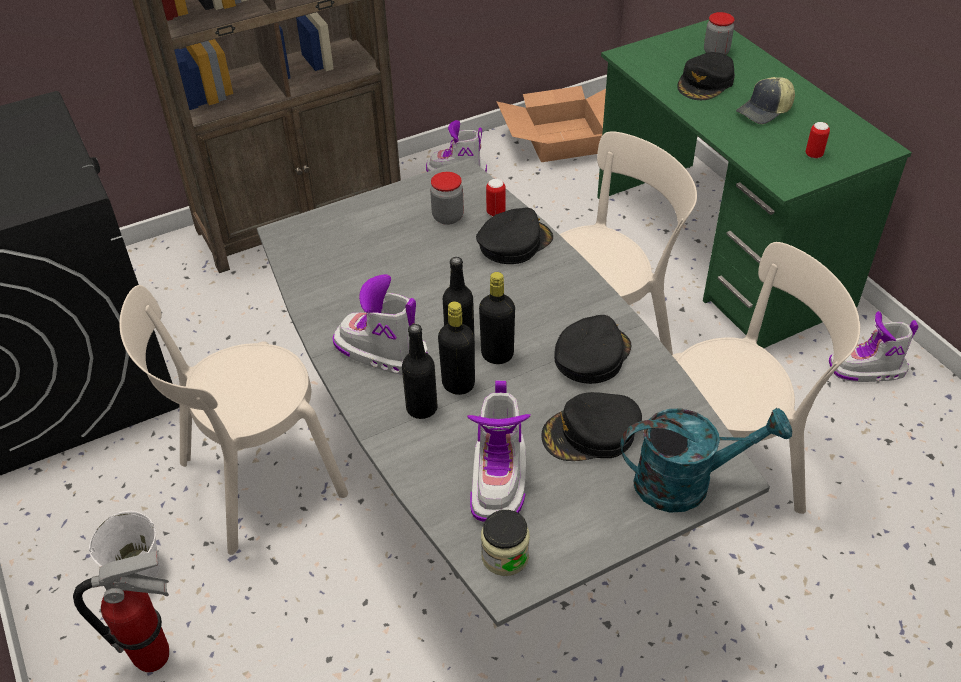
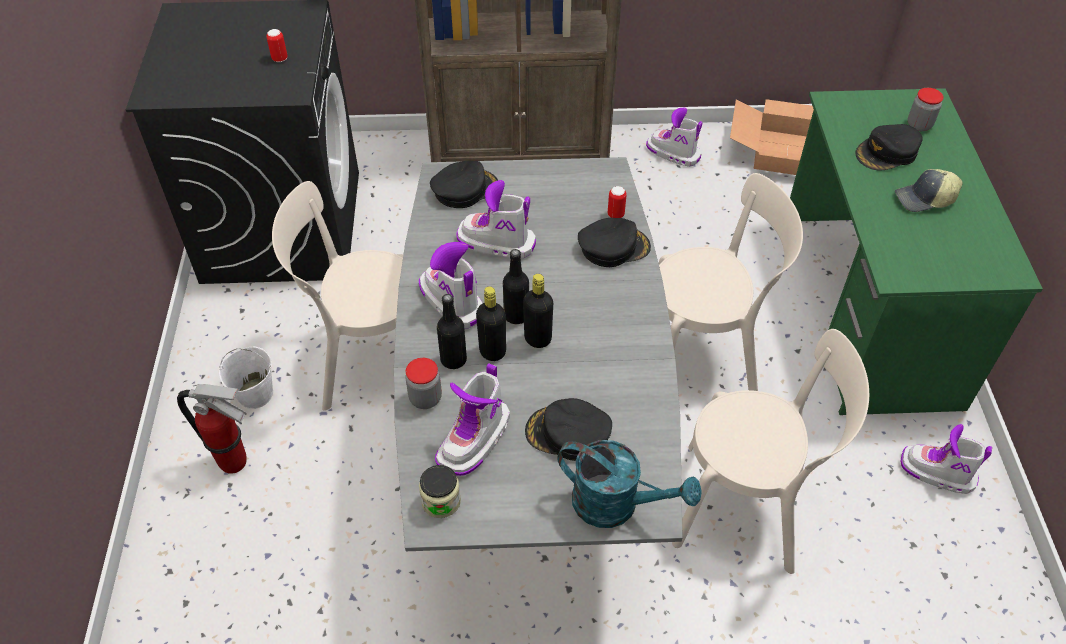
camera: 25 degrees right, 5 degrees up
(391, 279) = (496, 243): none -> boot
(448, 217) = (574, 205): jar -> jar (425, 398)
(591, 355) = (612, 368): black cap -> black cap (465, 189)
(813, 155) = (941, 258): can -> can (280, 59)

